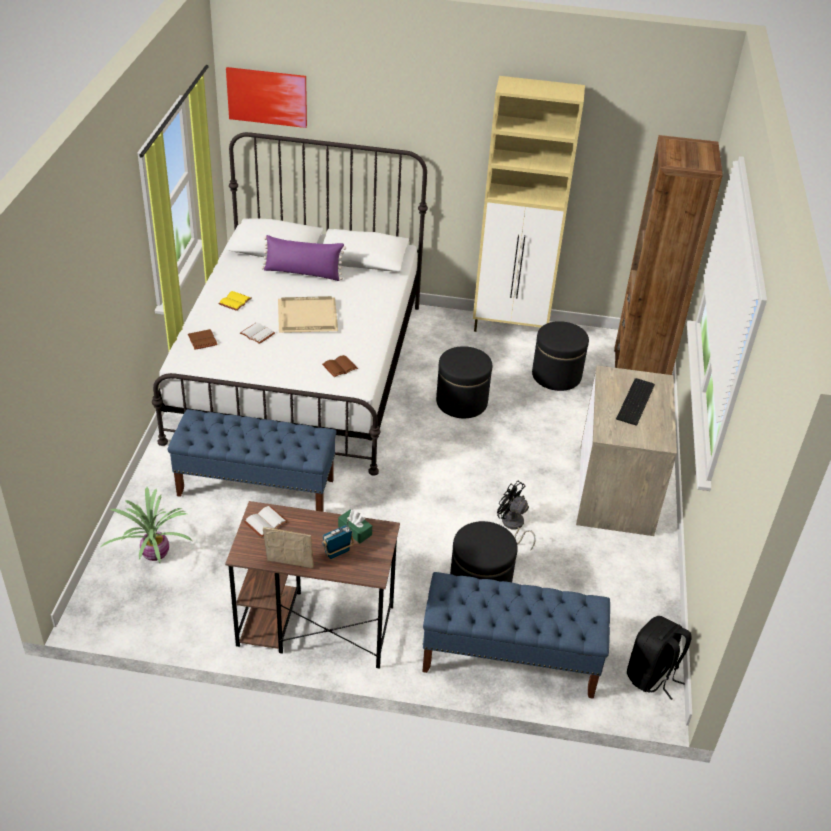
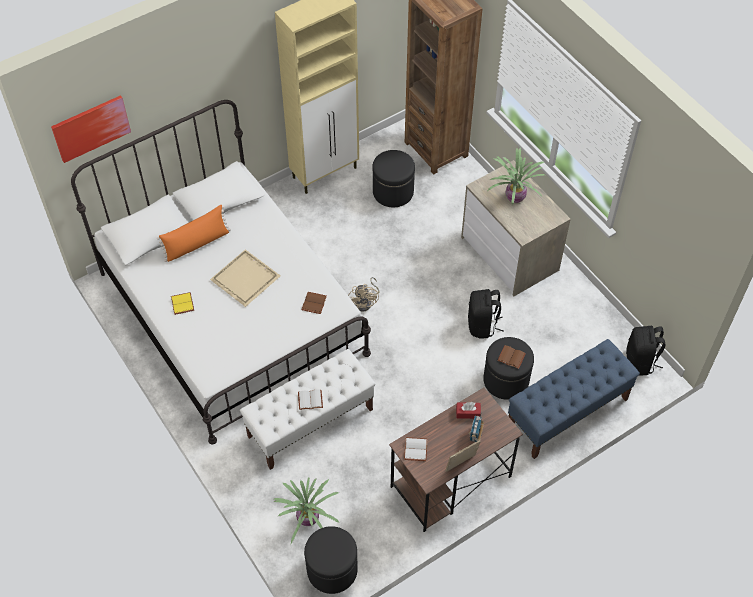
camera: 40 degrees left, 15 degrees up
(201, 340) = (201, 352): brown book -> brown book (510, 358)
(256, 334) = (230, 319): white book -> white book (310, 401)
(256, 487) = (310, 422): blue bench -> white bench
(303, 273) = (197, 244): purple pillow -> orange pillow
(355, 531) = (468, 413): green tissue box -> red tissue box
(424, 436) = (365, 302): none -> beige fan
(461, 402) = (360, 258): black ottoman -> black ottoman (332, 570)
(513, 526) = (482, 325): black fan -> black backpack
(637, 401) = (515, 196): keyboard -> potted plant

